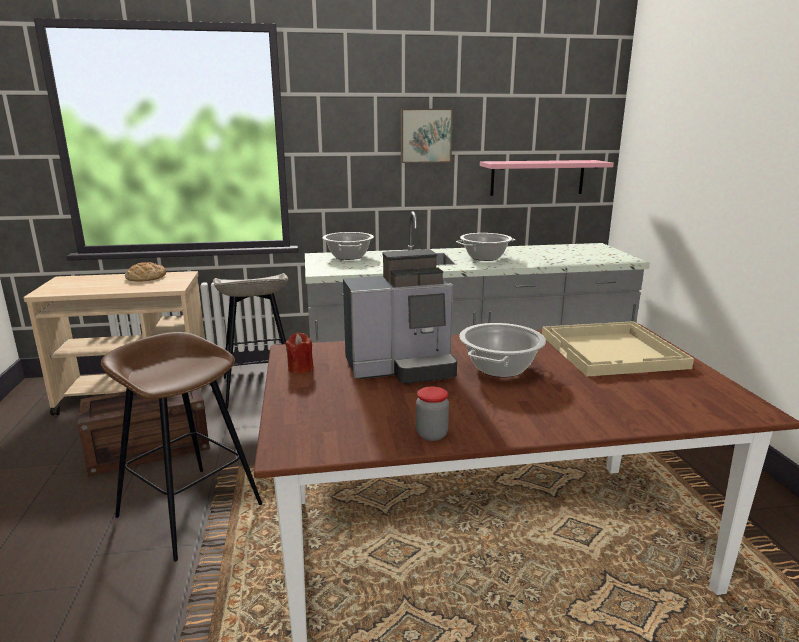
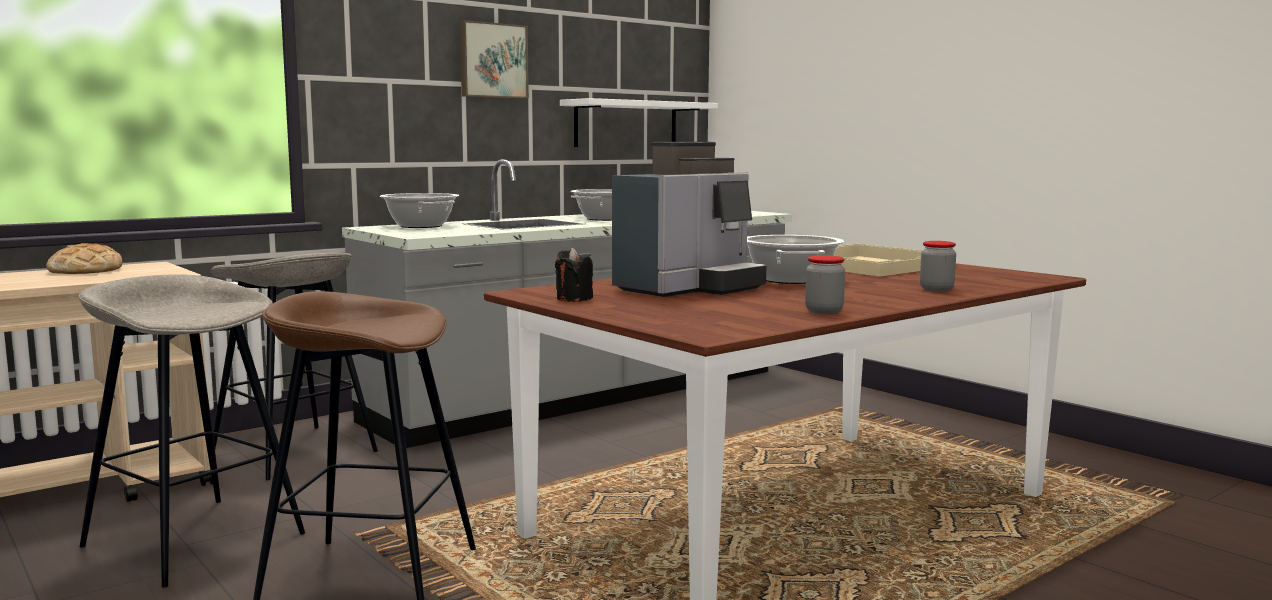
camera: 30 degrees left, 10 degrees down
(151, 446) = (195, 539): crate -> grey stool
(300, 368) = (574, 299): red candle -> black candle
(537, 177) = (626, 124): pink shelf -> white shelf
(596, 414) = (936, 289): none -> jar

